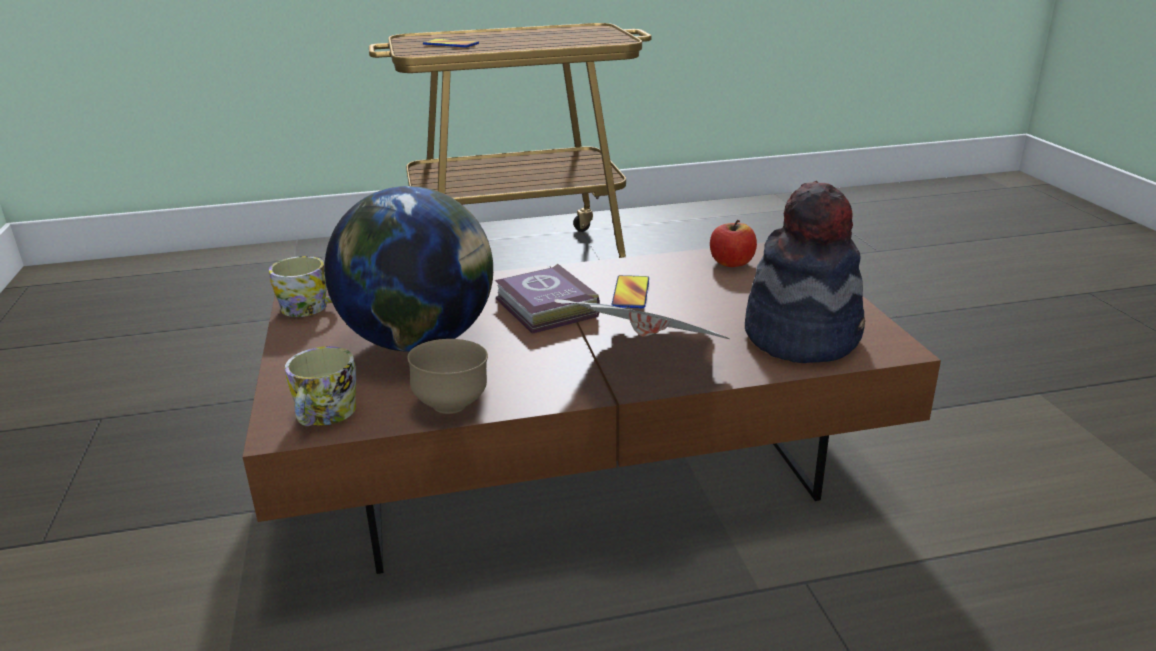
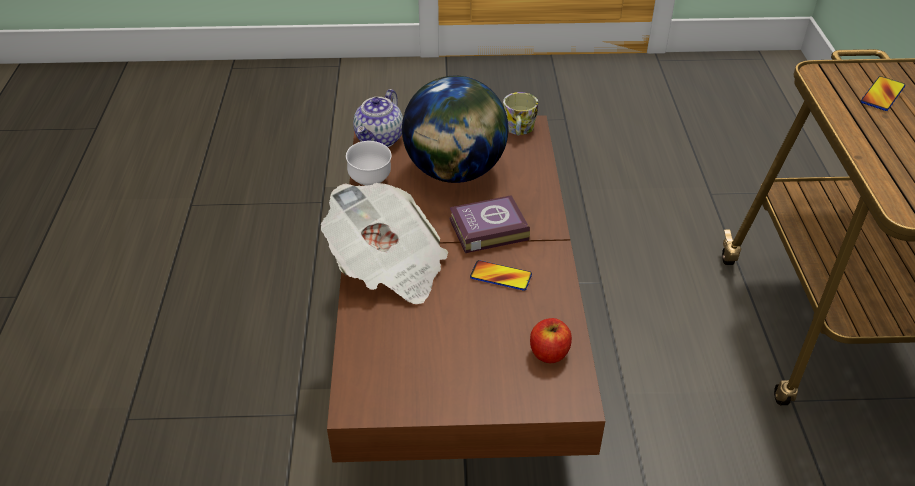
camera: 100 degrees right, 15 degrees up
(323, 416) = (380, 139): mug -> teapot
(452, 406) = (370, 182): brown bowl -> white bowl
(802, 336) = (394, 356): hat -> none

